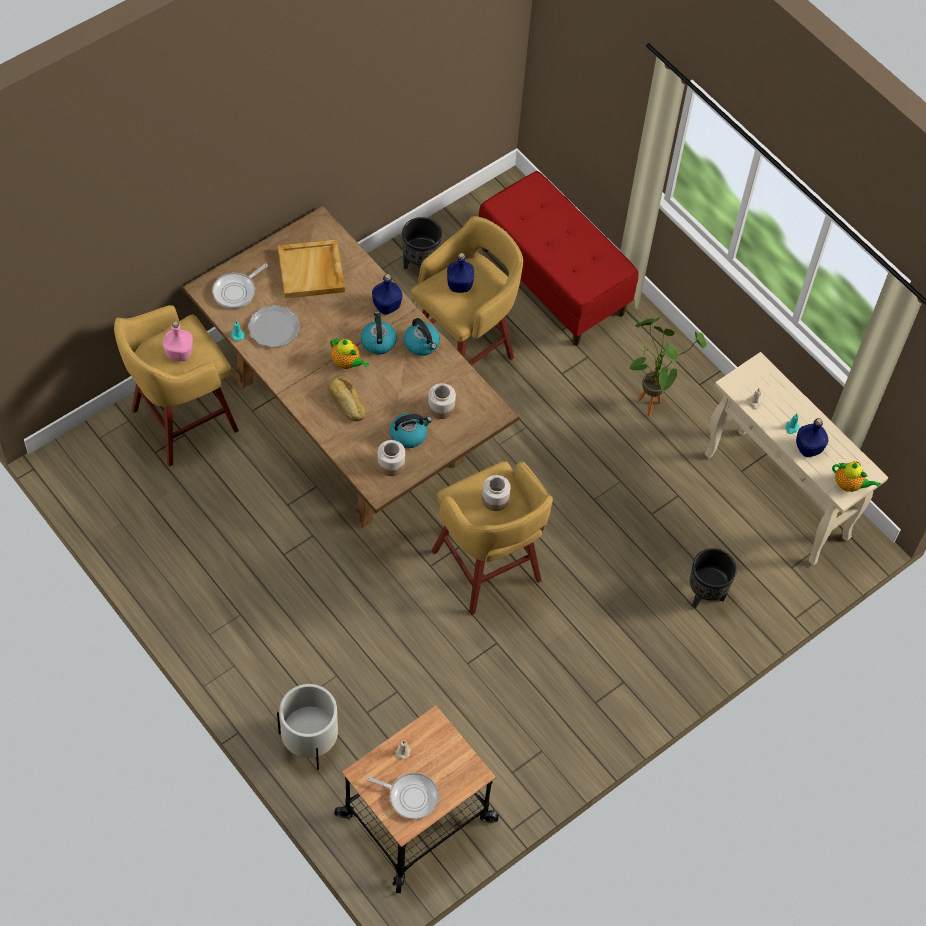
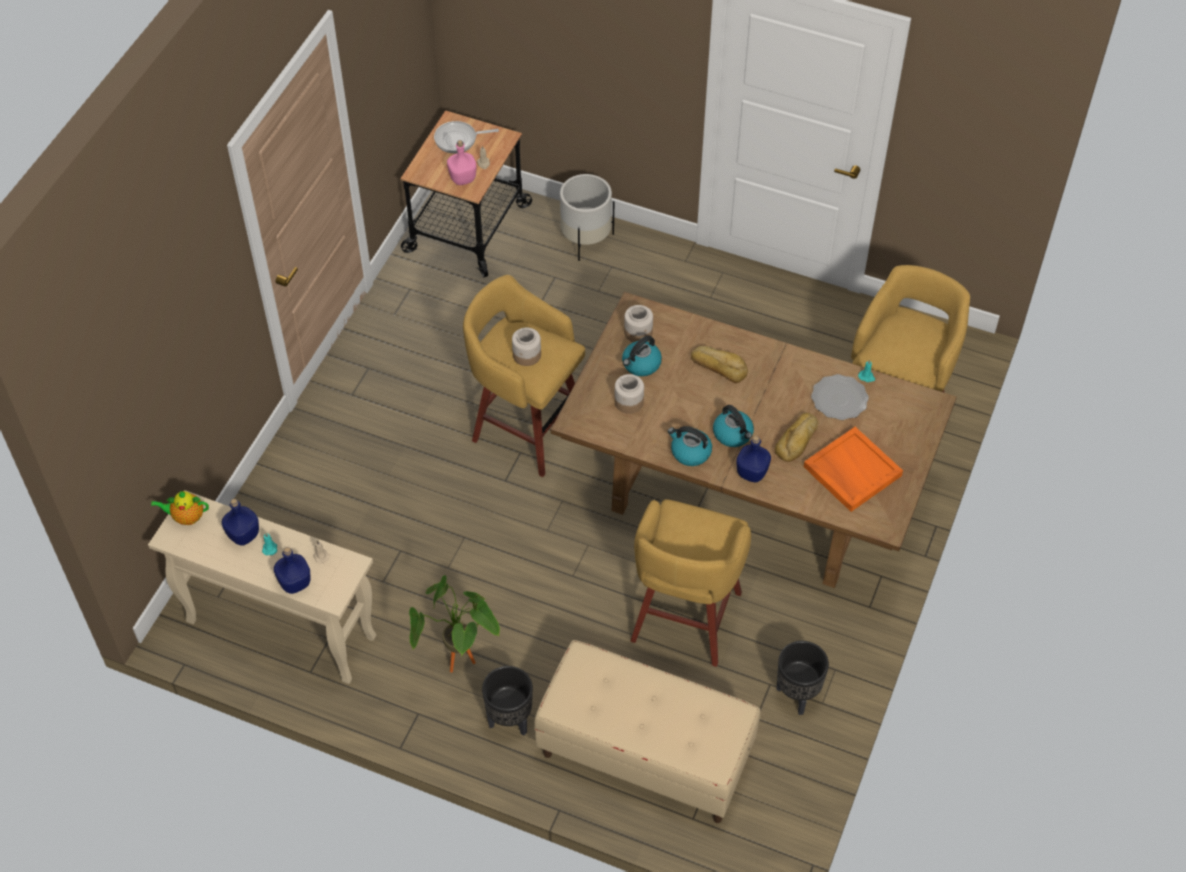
camera: 155 degrees right, 5 degrees down
(180, 353) = (904, 344): pink bottle -> pink bottle (462, 178)
(236, 291) = (903, 416): frying pan -> none
(311, 271) = (851, 471): beige tray -> orange tray
(332, 312) = (798, 440): none -> bread
(347, 363) = (746, 400): teapot -> none
(459, 285) = (699, 540): blue bottle -> blue bottle (295, 583)
(553, 281) = (645, 755): red bench -> beige bench
(705, 595) = (311, 500): black planter -> black planter (510, 721)

